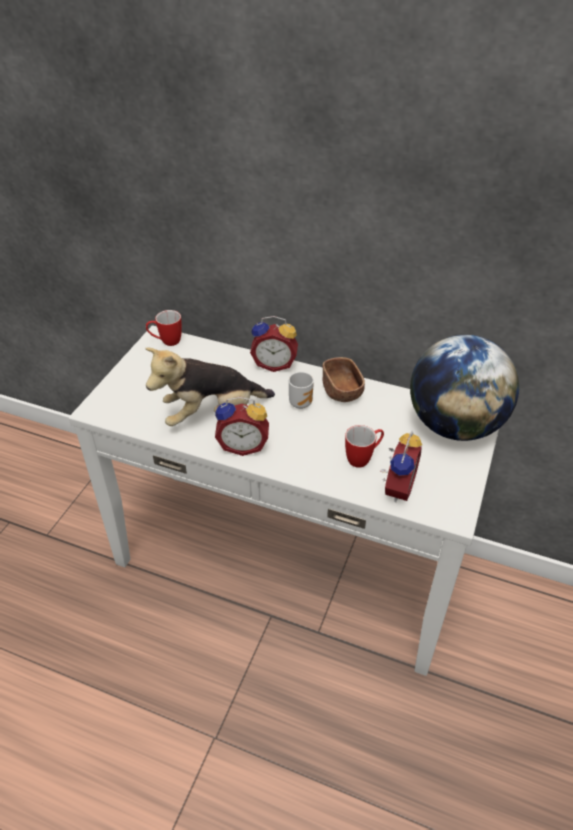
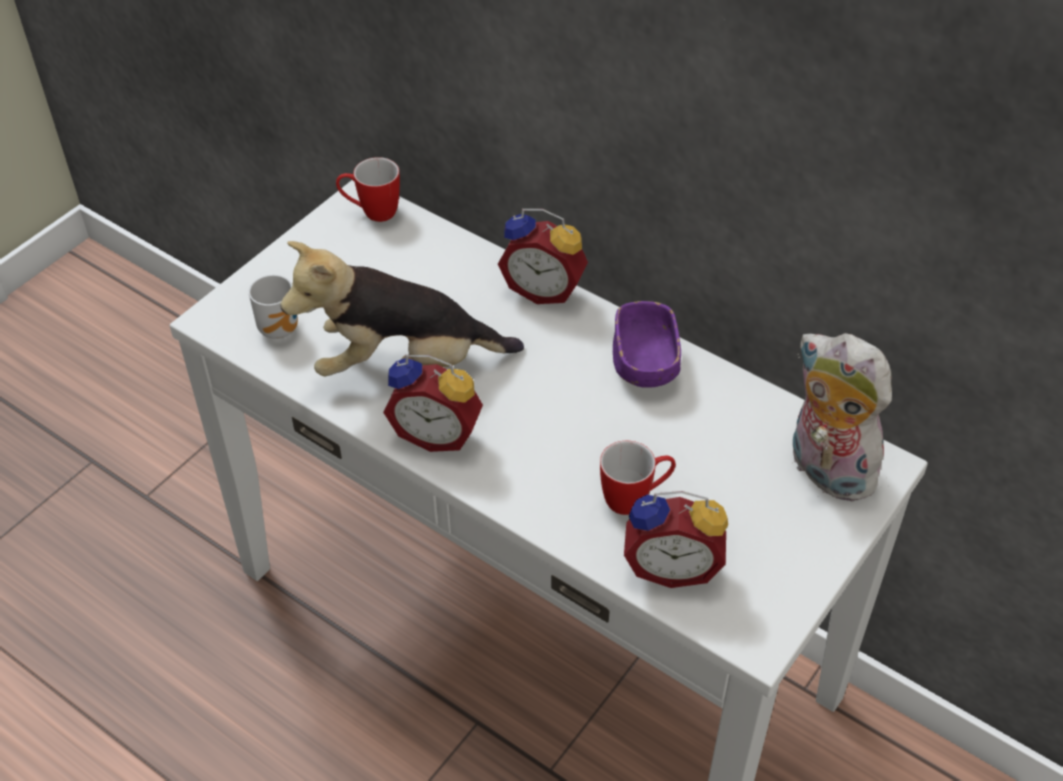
camera: 15 degrees right, 5 degrees up
(301, 403) = (565, 373): mug -> mug (281, 328)
(341, 391) = (645, 364): brown bowl -> purple bowl
(395, 487) = (672, 565): alarm clock -> alarm clock turned 60 degrees clockwise
(454, 425) = (824, 470): globe -> plush toy

